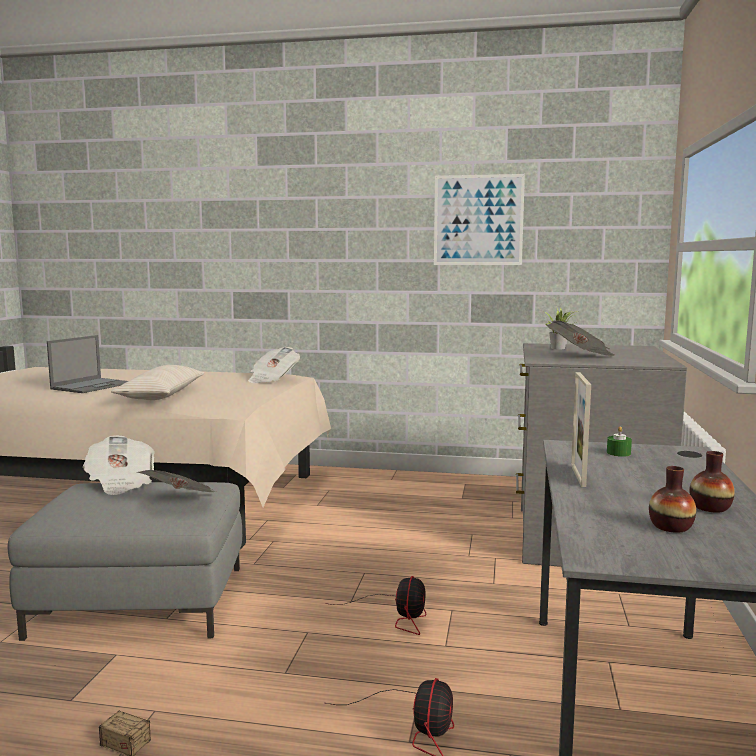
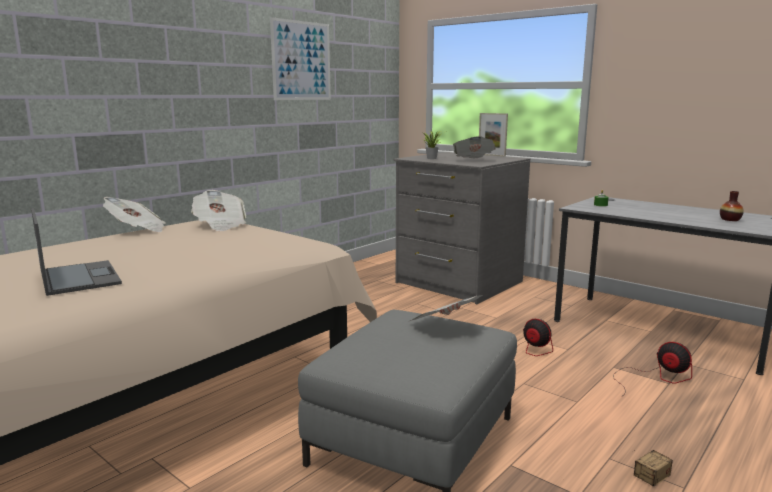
camera: 60 degrees left, 5 degrees up
(120, 483) = (355, 342): newspaper -> newspaper (137, 230)
(162, 395) = (210, 259): beige pillow -> none
(578, 475) = (641, 215): picture frame -> picture frame (491, 155)
(710, 507) = (702, 212): vase -> none

